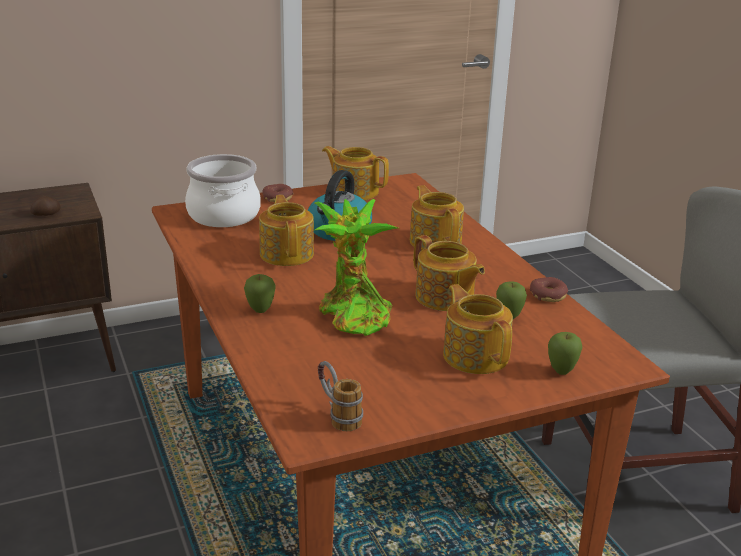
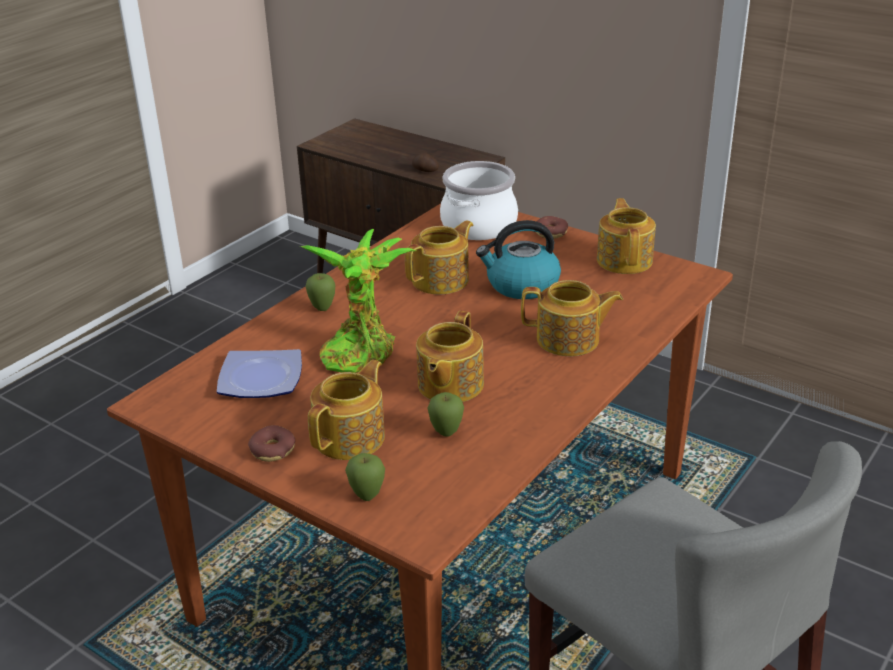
camera: 60 degrees right, 5 degrees up
(337, 415) = (190, 403): mug -> none
(340, 371) = (259, 379): none -> plate
(435, 241) = (569, 340): teapot -> teapot turned 60 degrees clockwise
(548, 295) = (527, 443): donut -> donut (273, 450)

